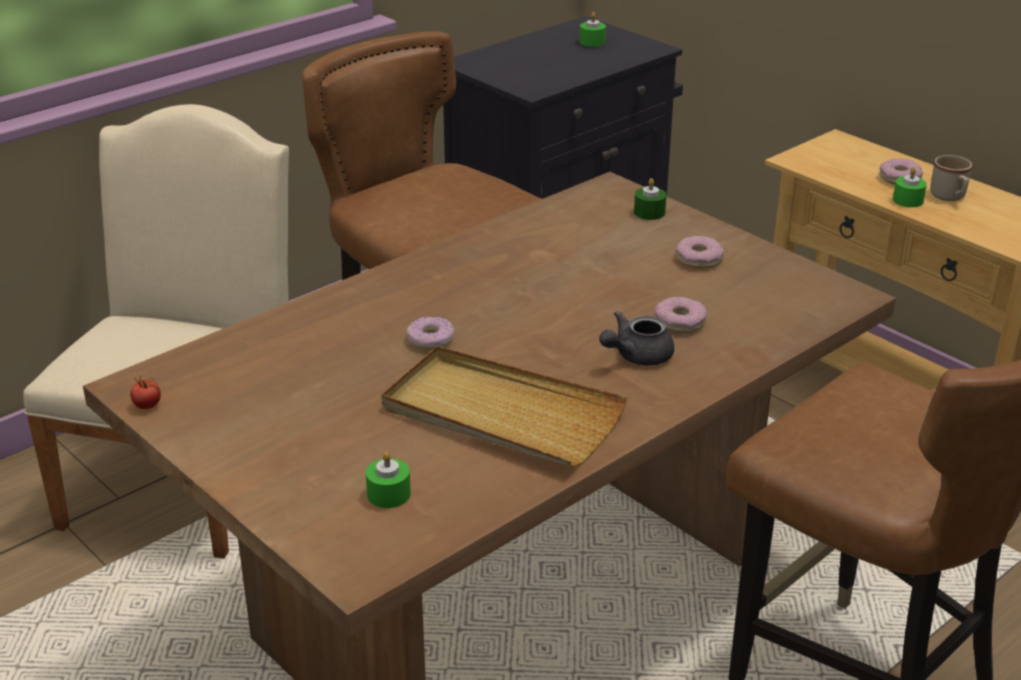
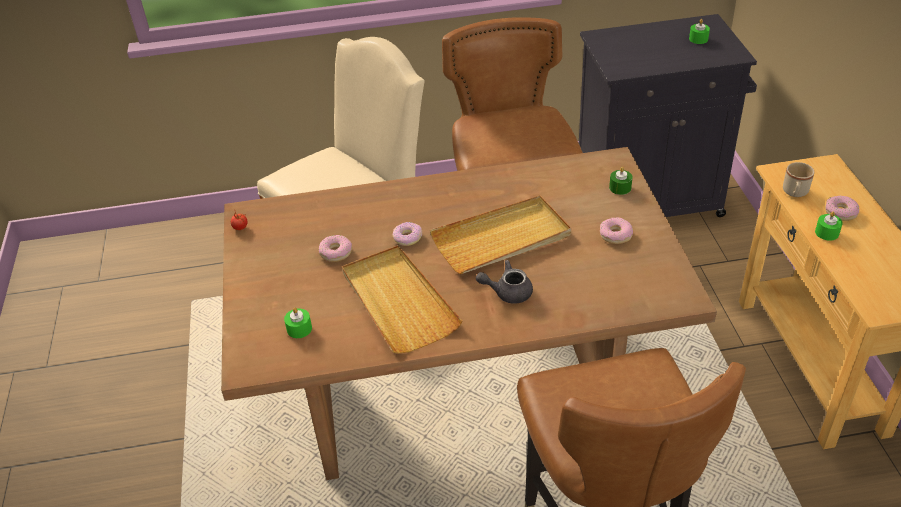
camera: 35 degrees right, 10 degrees up
(563, 304) = (502, 239): none -> beige tray
(680, 322) = (557, 278): donut -> donut (336, 252)
(950, 197) = (863, 240): beige mug -> beige mug (794, 193)

